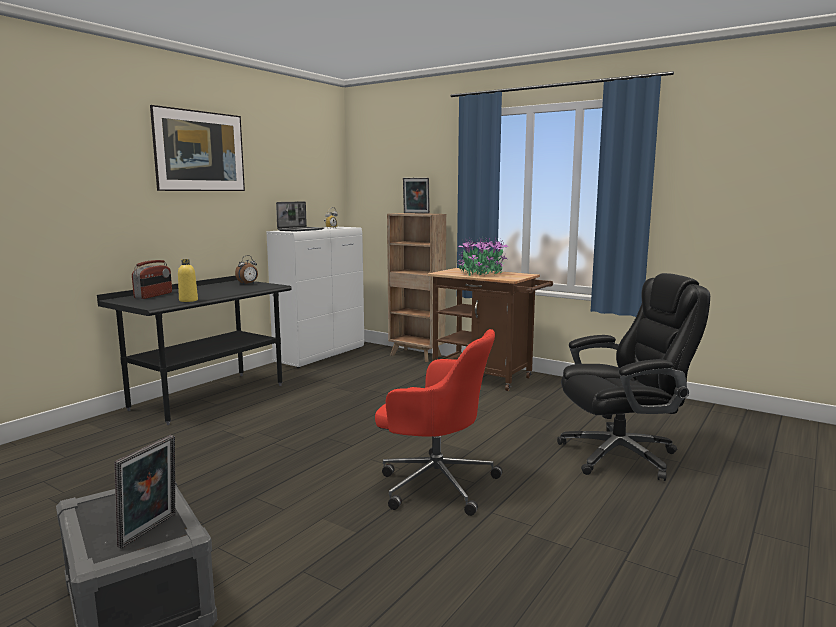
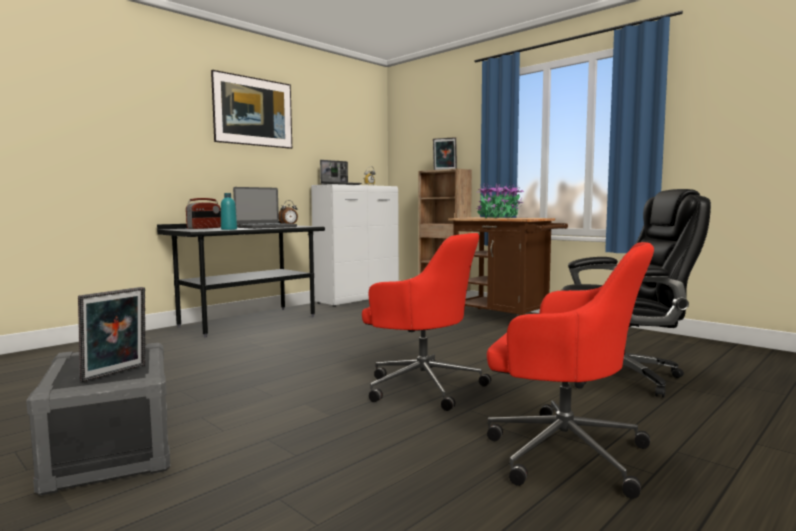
camera: 10 degrees right, 5 degrees down
(188, 300) = (229, 229): yellow bottle -> turquoise bottle
(225, 290) = (265, 227): none -> laptop
(592, 558) = (561, 451): none -> red office chair

